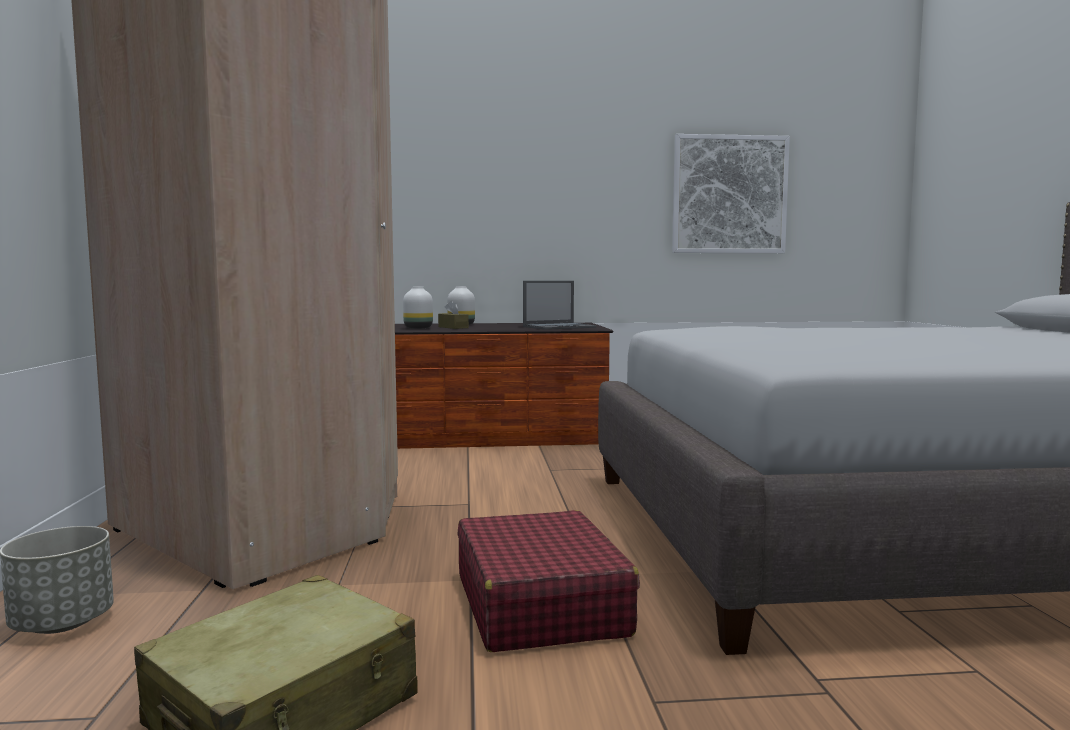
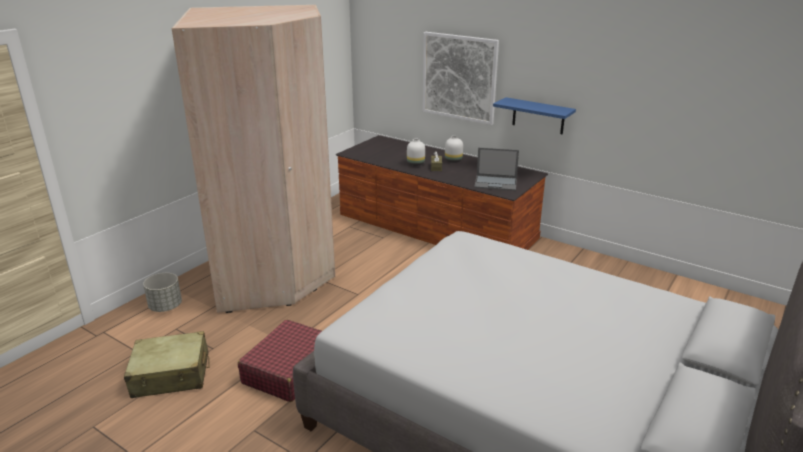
camera: 40 degrees right, 20 degrees up
(567, 246) = (538, 116): none -> blue shelf
(729, 195) = (673, 96): picture -> picture (459, 77)

